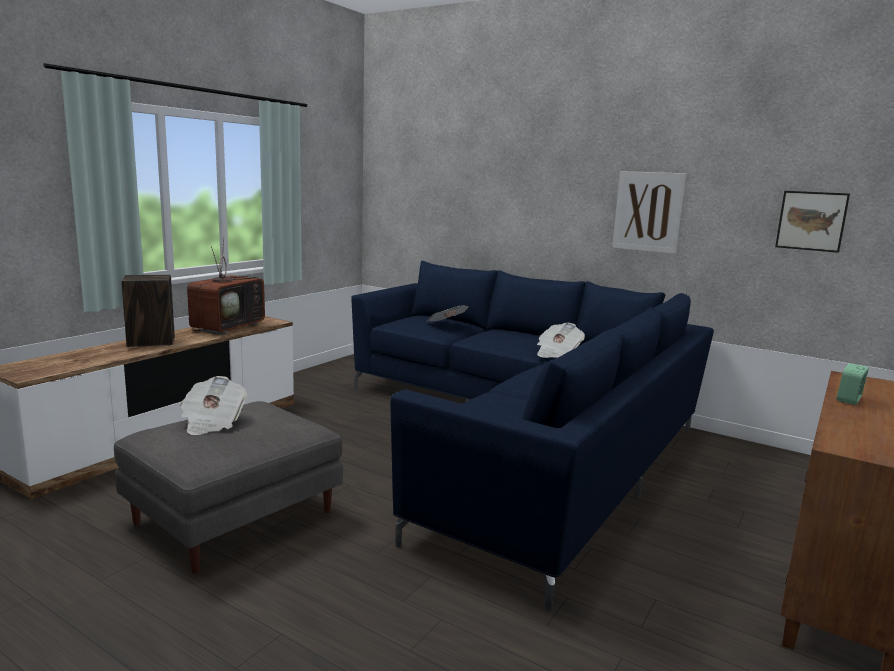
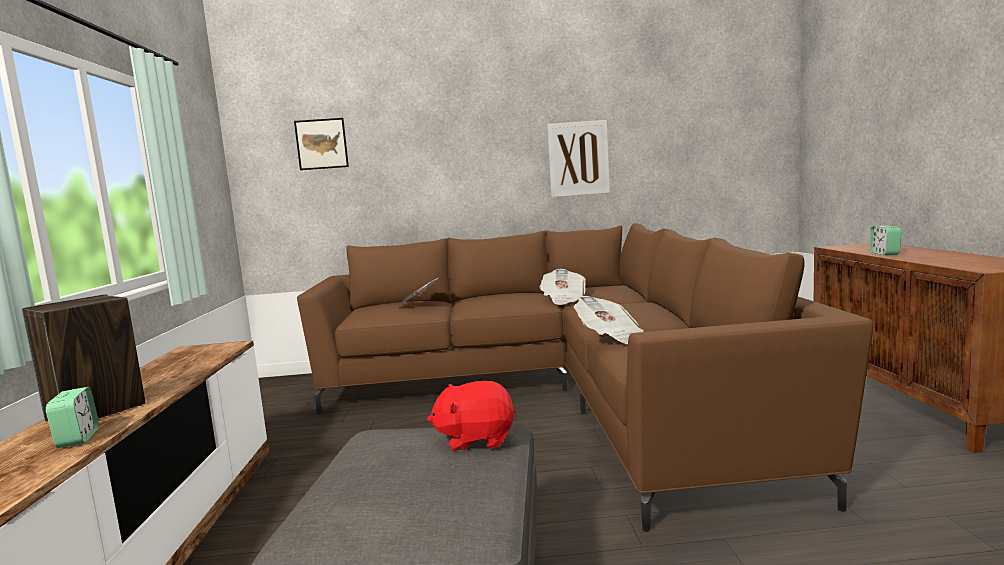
camera: 35 degrees left, 5 degrees down
(121, 353) = (77, 439): none -> alarm clock
(212, 422) = (379, 471): newspaper -> newspaper (609, 337)
(228, 327) = (177, 365): television -> none
(286, 427) = (475, 439): none -> red plush toy
(523, 439) = (559, 395): blue sofa -> brown sofa
(811, 221) = (709, 148): picture -> picture (321, 144)

